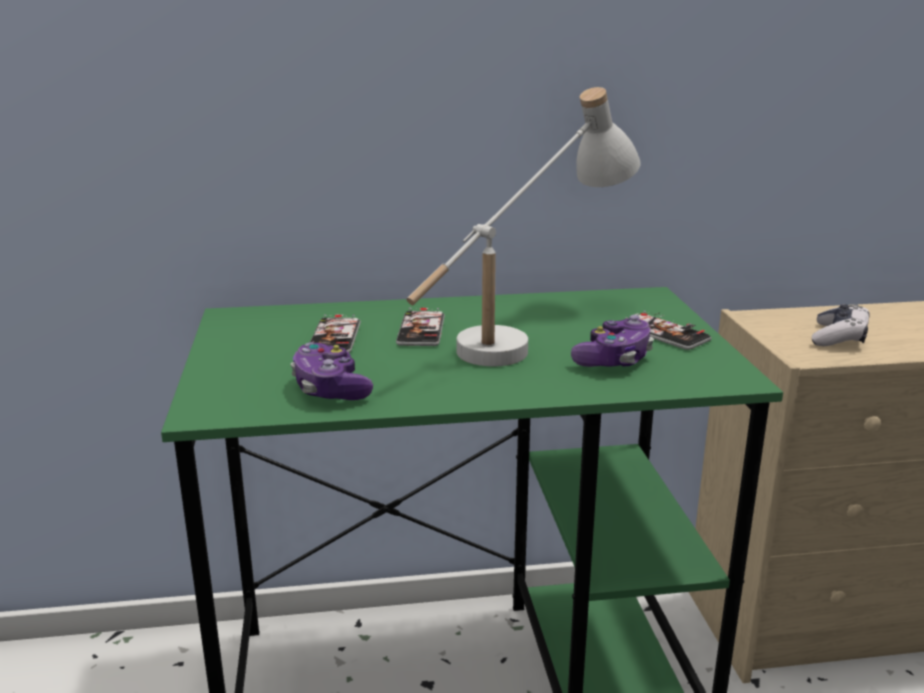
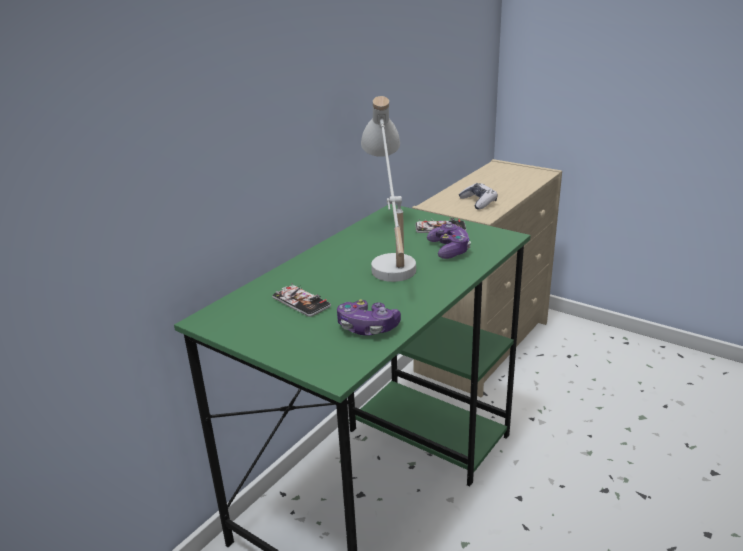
camera: 45 degrees left, 5 degrees up
(421, 330) = (335, 276): phone -> none

